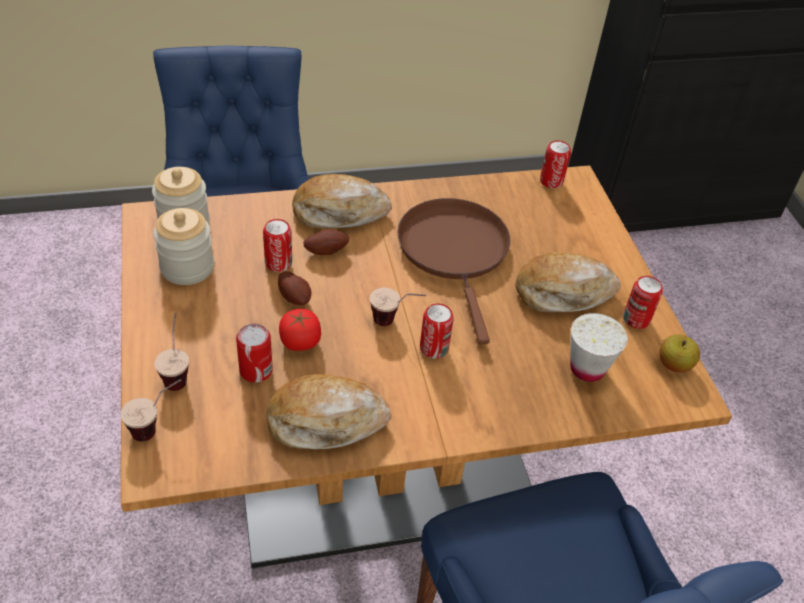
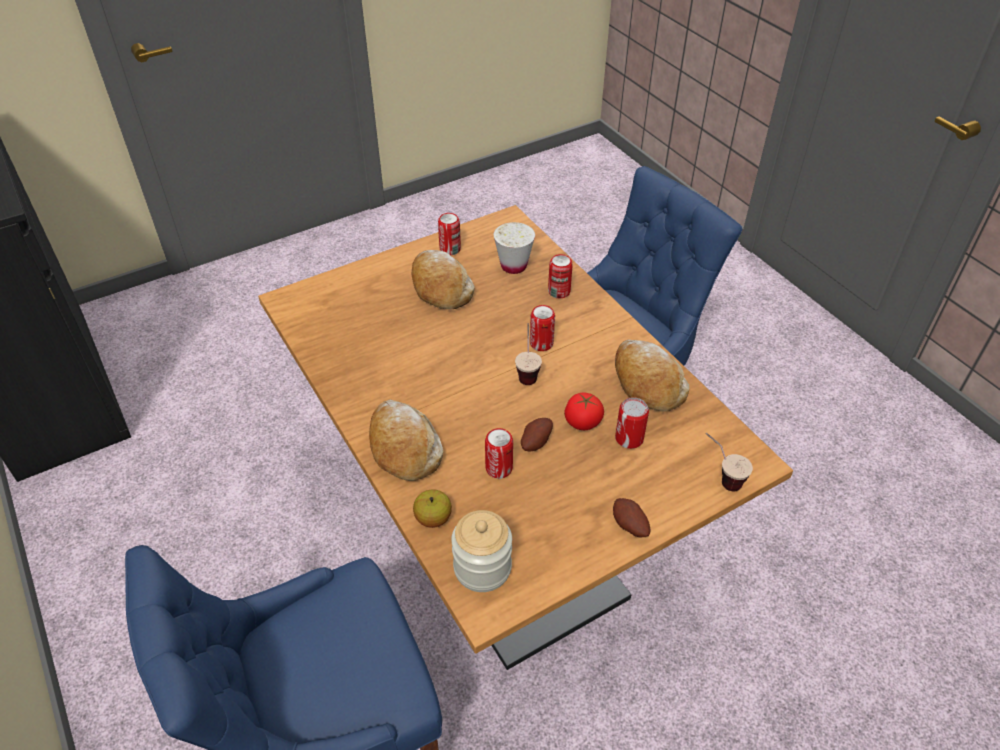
camera: 105 degrees left, 0 degrees up
(177, 372) = (663, 488): cup -> none
(187, 267) = (542, 536): jar -> none
(326, 250) = (464, 440): potato -> potato (629, 526)
(455, 251) = (422, 355): brown frying pan -> none
(551, 181) = (294, 314): can -> can (559, 292)
(674, 364) = (485, 229): apple -> apple (433, 518)

